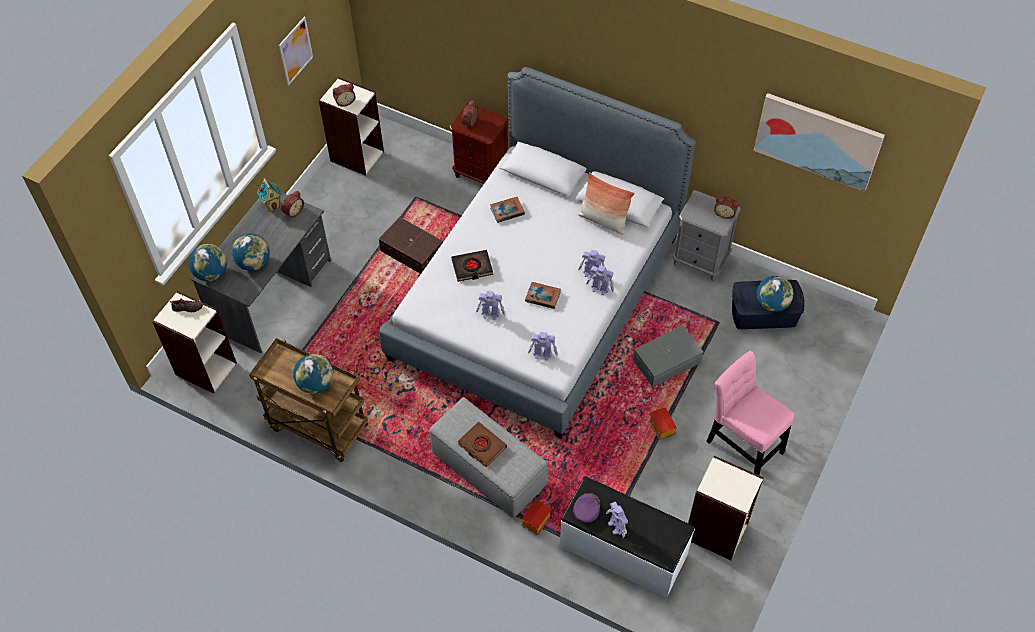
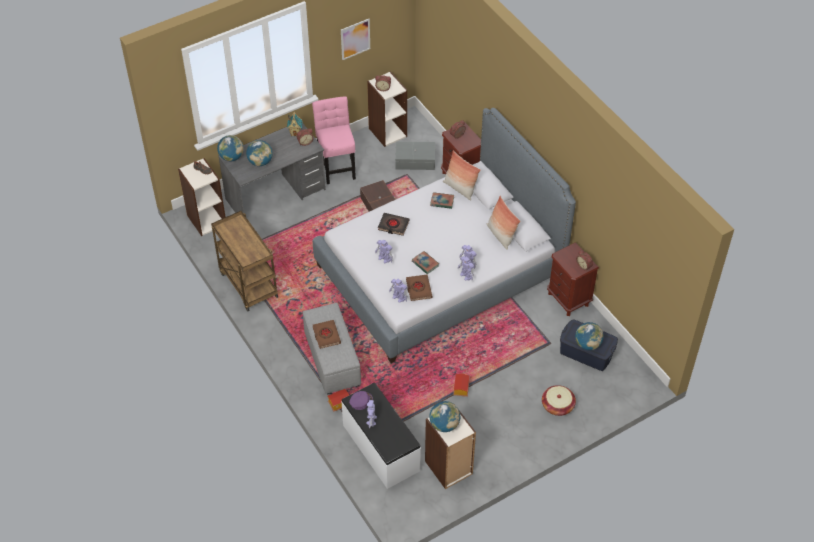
camera: 30 degrees right, 5 degrees down
(316, 384) = (246, 248): globe -> globe (444, 425)
(516, 185) = (460, 188): none -> pillow
(558, 332) = (418, 289): none -> brown book
(667, 362) = (496, 351): grey storage box -> grey storage box (415, 161)
(700, 261) = (568, 299): grey nightstand -> brown nightstand
(742, 443) = (507, 424): pink chair -> pink chair (336, 165)
(778, 392) = (557, 406): none -> basket
(817, 140) = (640, 230): picture -> none

